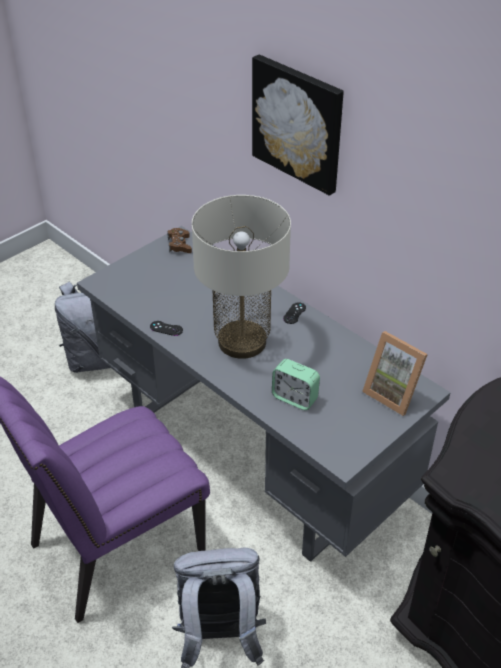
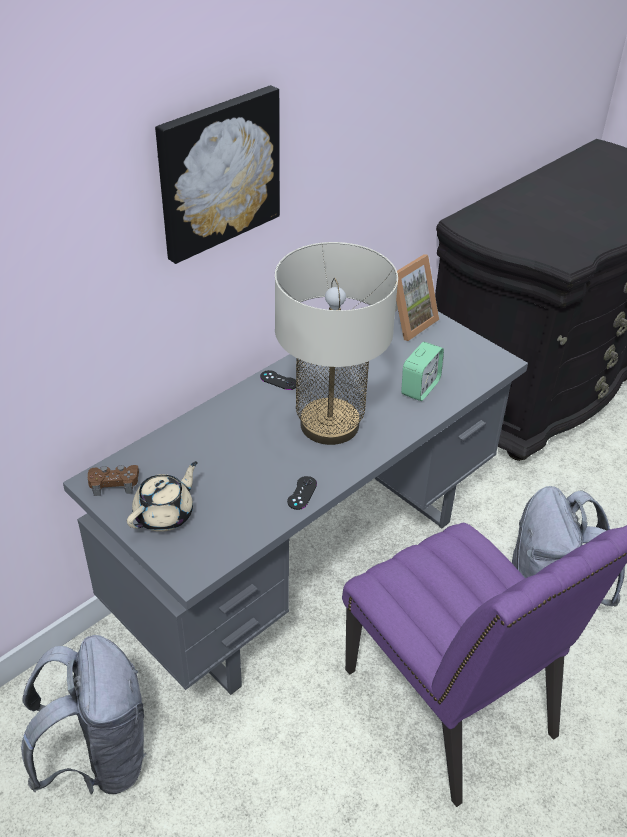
camera: 90 degrees left, 0 degrees up
(150, 268) = (165, 514): none -> beige teapot

